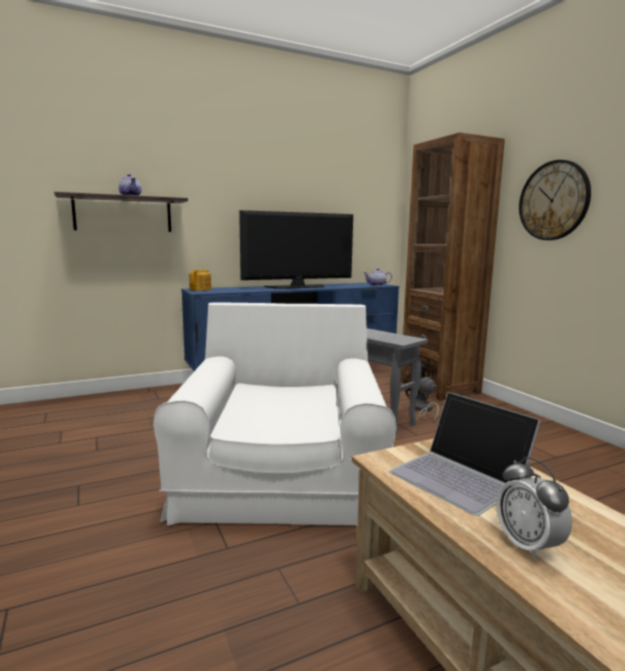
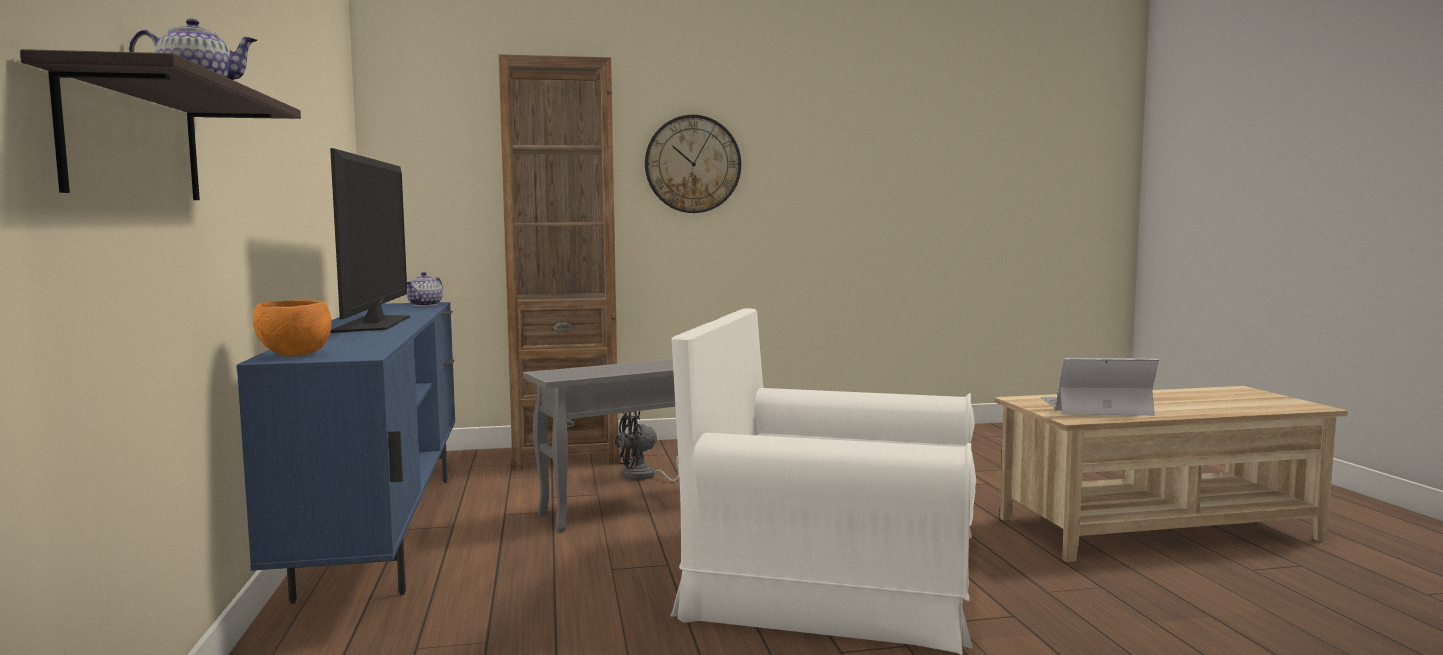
camera: 75 degrees left, 5 degrees down
(201, 289) = (295, 355): teapot -> orange bowl
(460, 476) = (1094, 406): laptop -> laptop turned 150 degrees counterclockwise
(528, 546) = (1191, 408): alarm clock -> none

